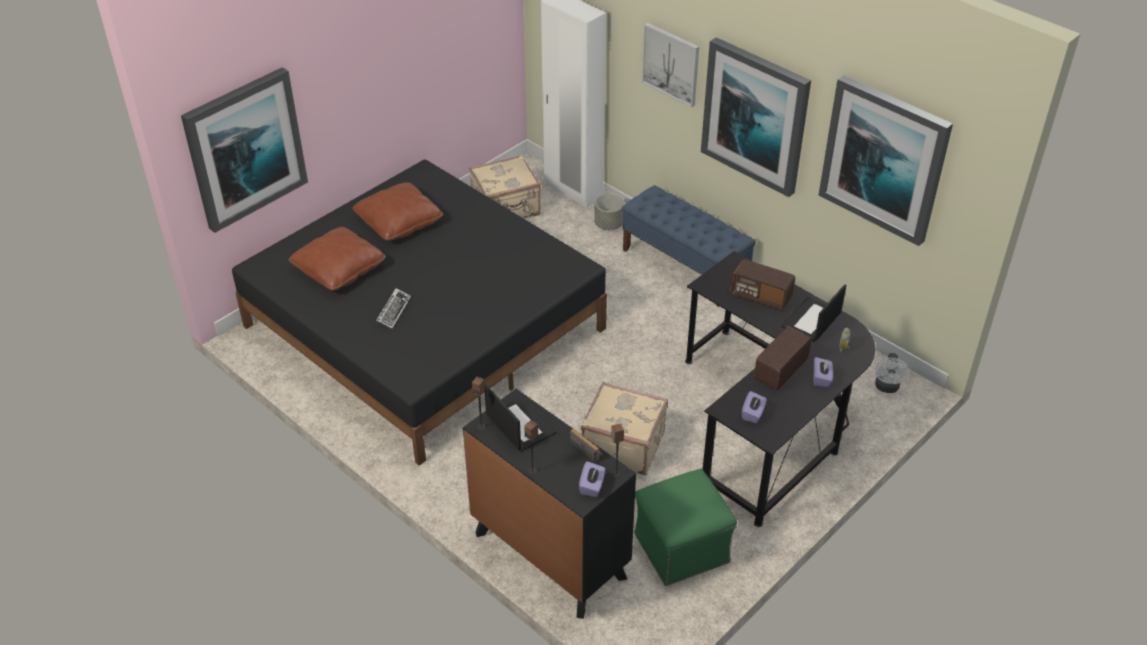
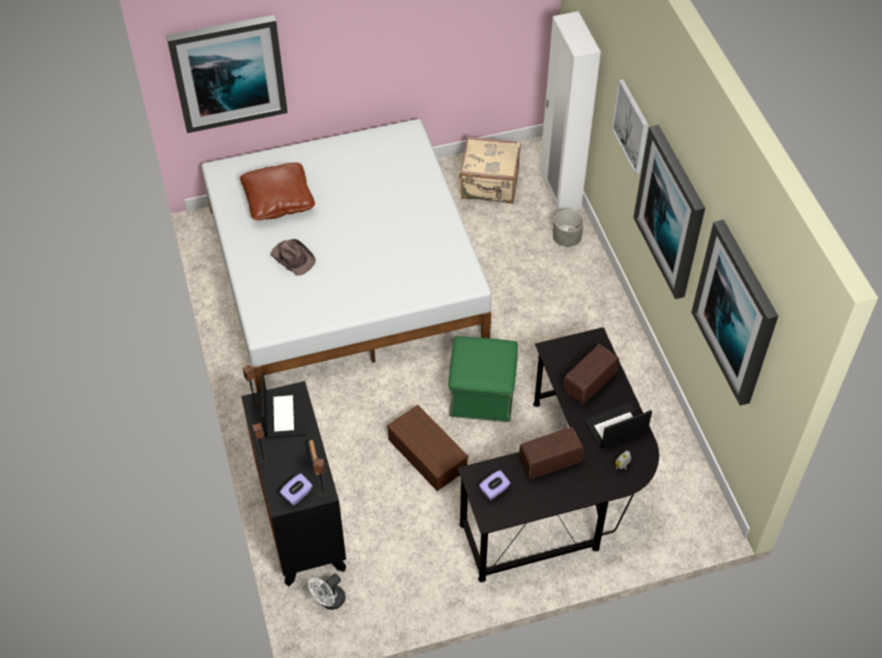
camera: 30 degrees right, 10 degrees up
(393, 311) = (293, 258): keyboard -> brown hat
(399, 222) = (354, 174): brown pillow -> none
(425, 327) = (345, 273): black bed -> white bed
(623, 444) = (426, 454): beige suitcase -> brown storage box
(680, 548) = (404, 568): green ottoman -> green ottoman (481, 395)
(684, 267) = (602, 310): blue bench -> none
(761, 297) = (589, 383): radio -> radio turned 75 degrees clockwise
(821, 378) = (578, 486): purple tissue box -> none
(887, 388) = (691, 512): white fan -> white fan (329, 601)

